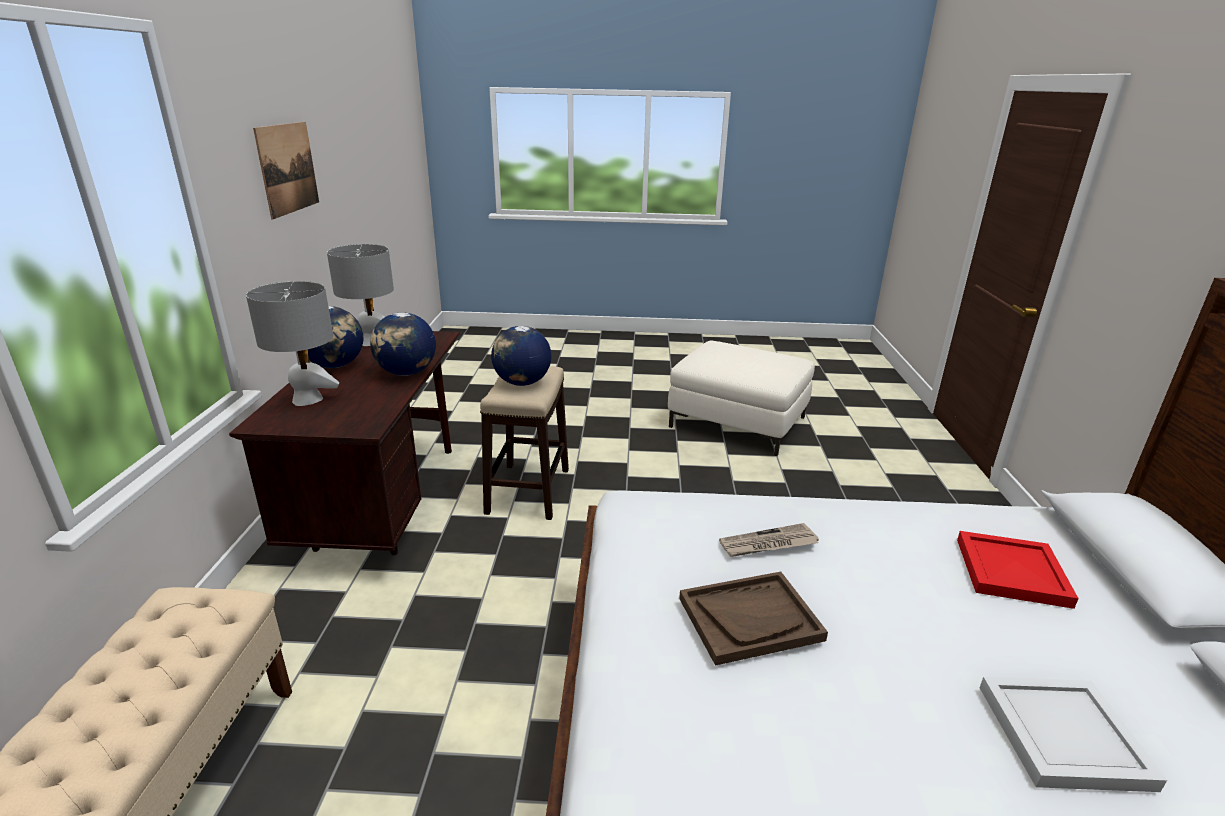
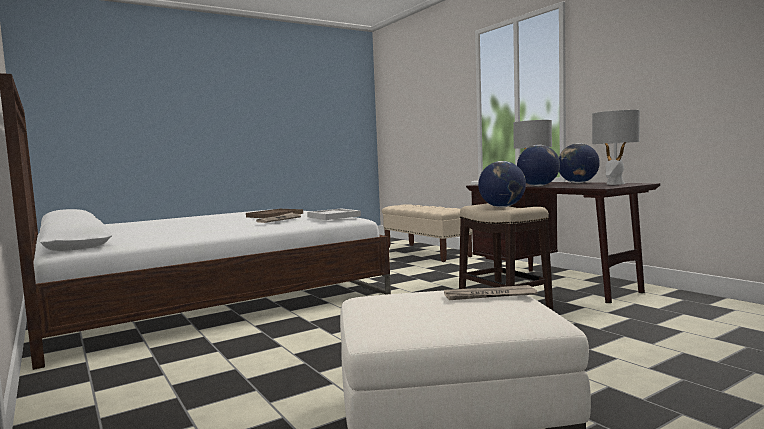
camera: 145 degrees right, 20 degrees down
(288, 168) = (660, 56): picture -> none
(714, 357) = (489, 296): none -> newspaper
(1012, 571) = (156, 234): red tray -> none
(1063, 734) = (167, 223): white tray -> white tray (333, 216)

